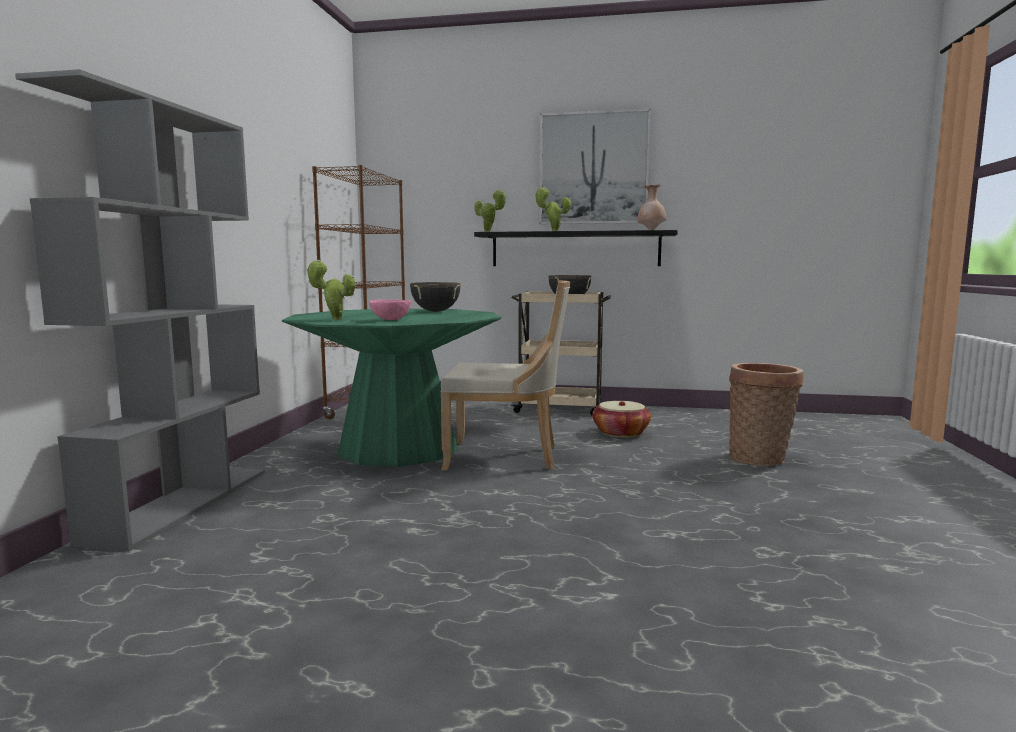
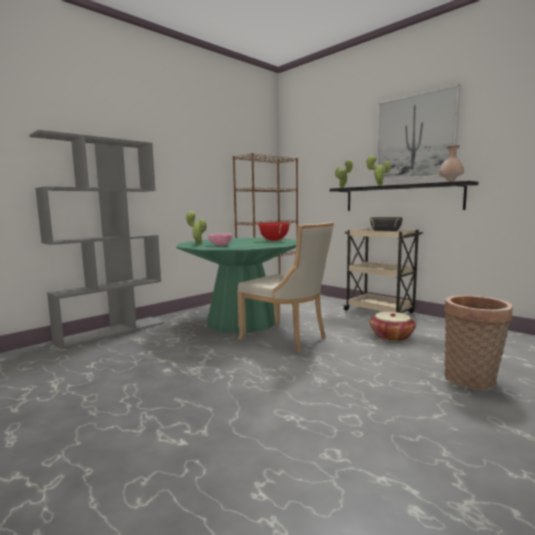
camera: 35 degrees right, 0 degrees up
(435, 311) = (273, 240): black cooking pot -> red cooking pot

